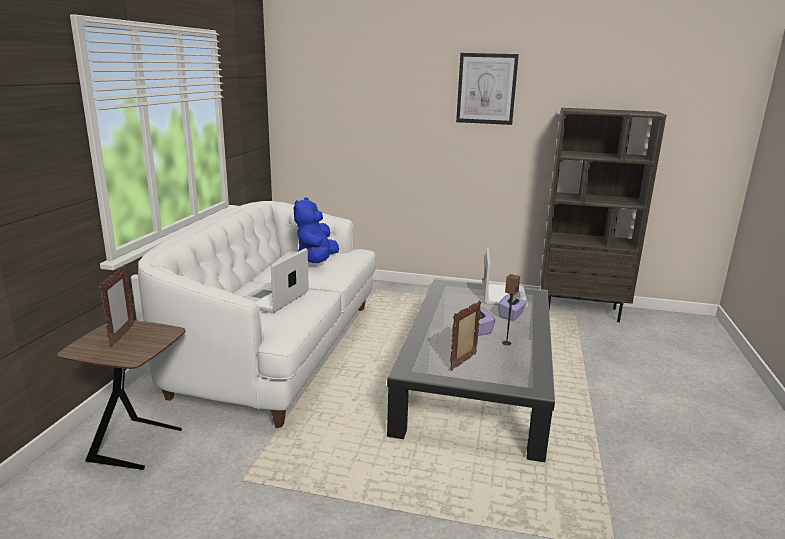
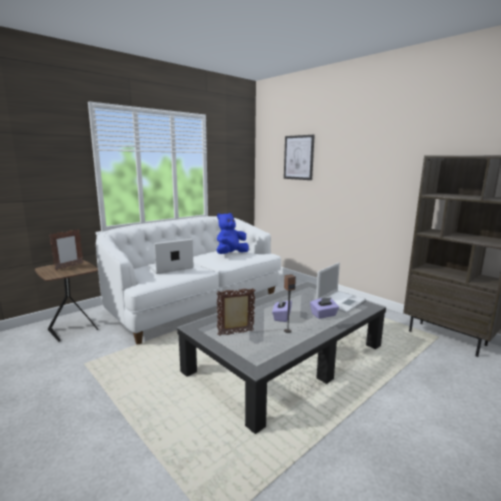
camera: 35 degrees right, 5 degrees down
(486, 89) = (381, 144): picture -> picture (298, 157)

